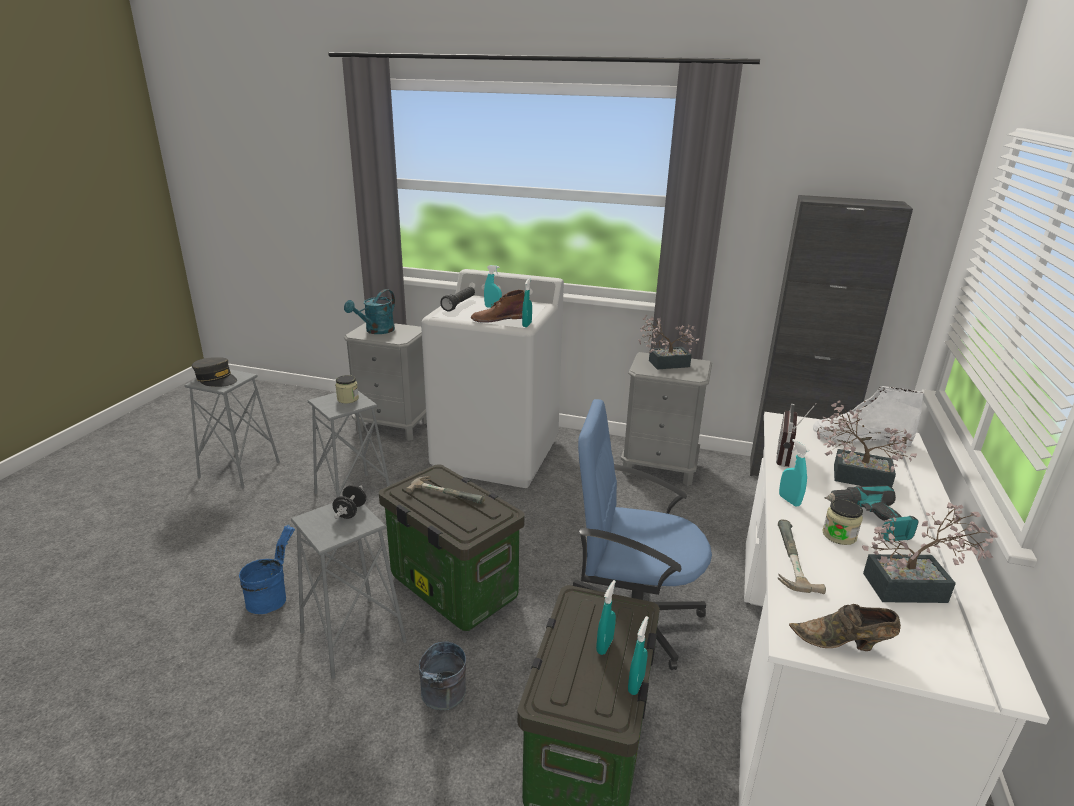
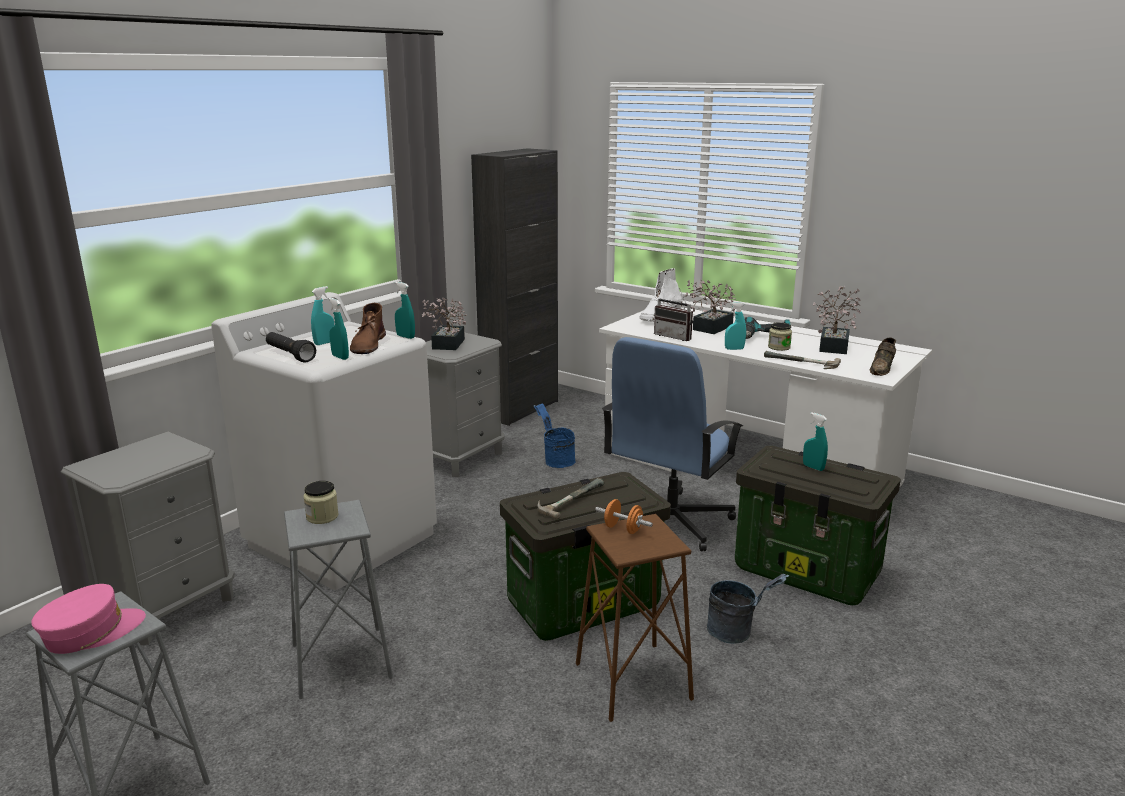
camera: 70 degrees left, 5 degrees down
(216, 379) = (91, 632): grey cap -> pink cap
(272, 597) = (530, 746): blue bucket -> blue bucket (556, 460)
(350, 512) = (623, 529): black dumbbell -> orange dumbbell
(353, 637) = (633, 681): grey stool -> brown stool
(376, 331) = (127, 464): turquoise watering can -> none
(636, 684) = (850, 466): turquoise spray bottle -> turquoise spray bottle (340, 357)

